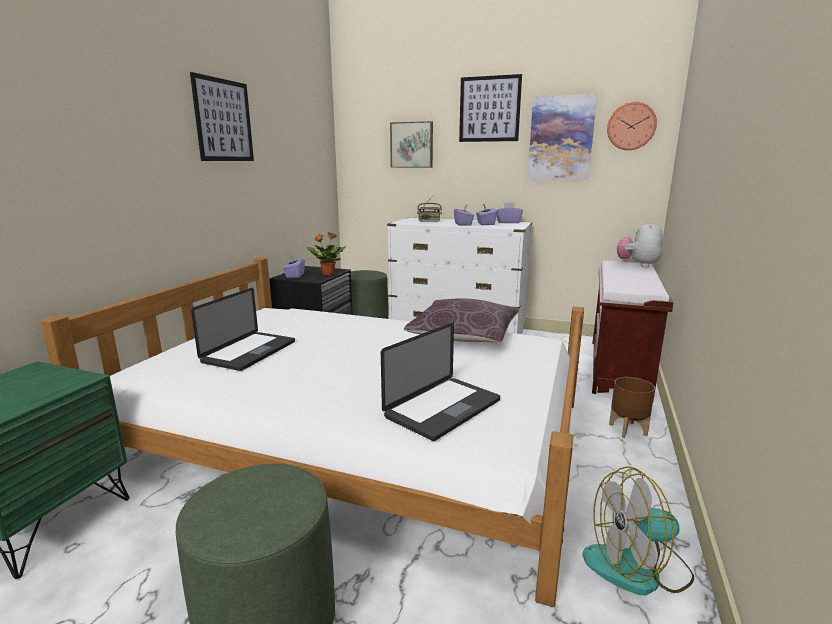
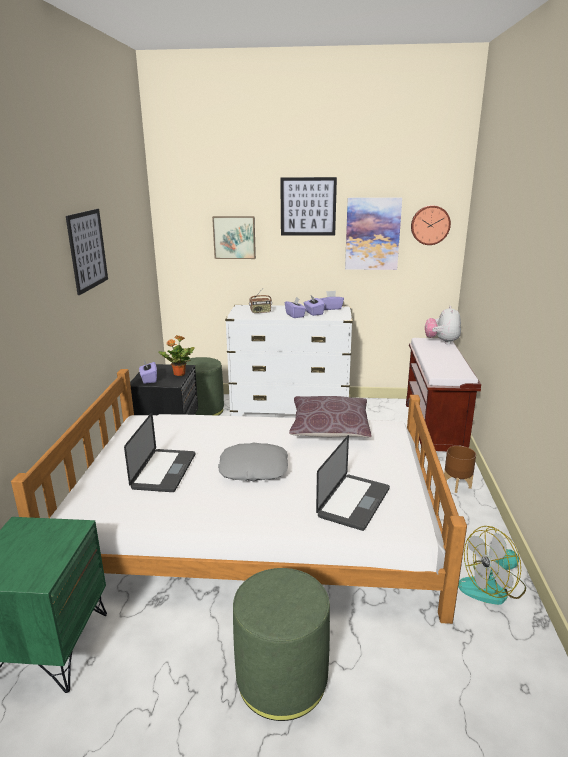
camera: 15 degrees left, 5 degrees up
(347, 361) = (254, 468): none -> grey pillow

